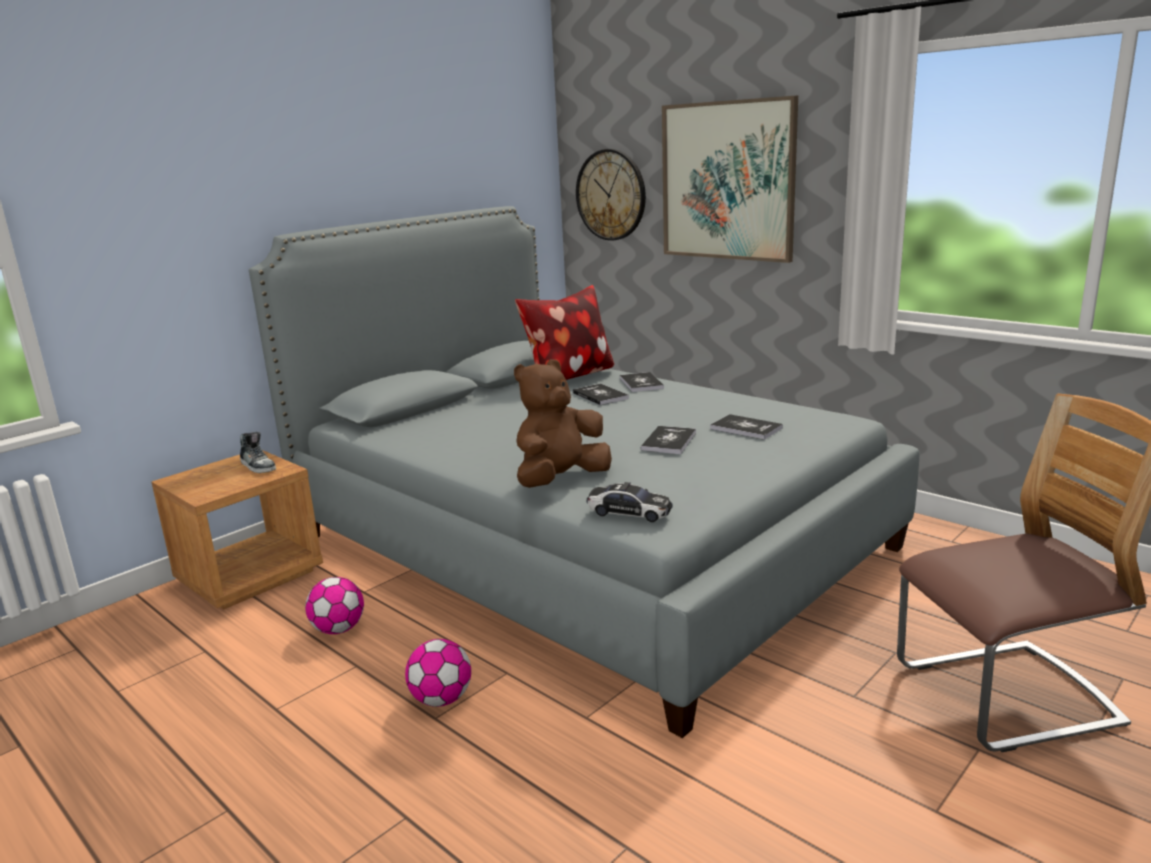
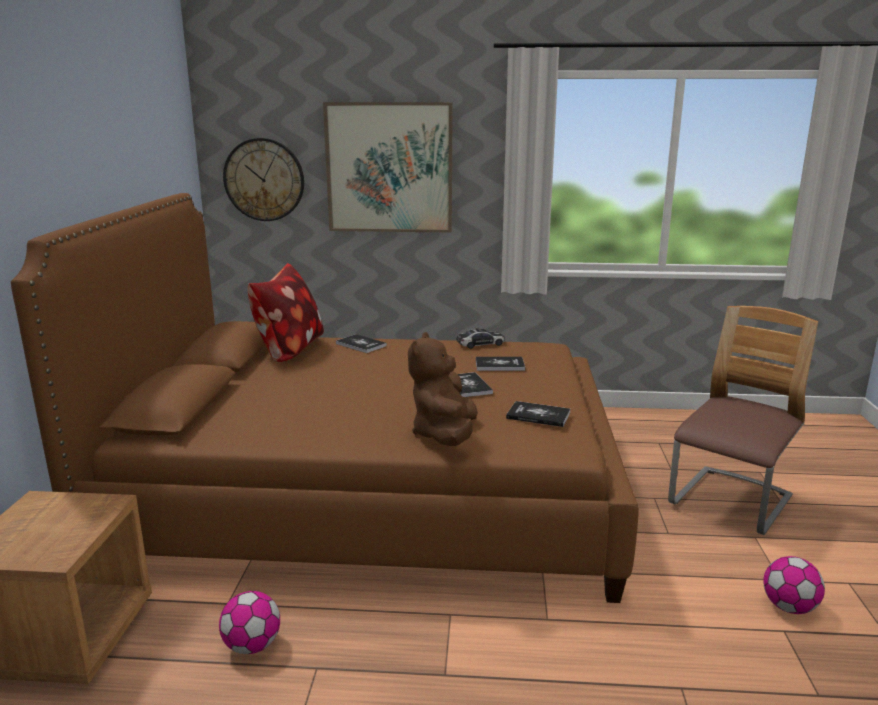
camera: 40 degrees left, 0 degrees up
(258, 466) = (68, 508): shoe -> none
(441, 699) = (429, 658): football -> football (789, 607)
(585, 542) = (370, 491): grey bed -> brown bed
(600, 396) = (346, 361): book -> book (538, 415)
(629, 512) = (538, 444): toy car -> toy car (480, 344)

